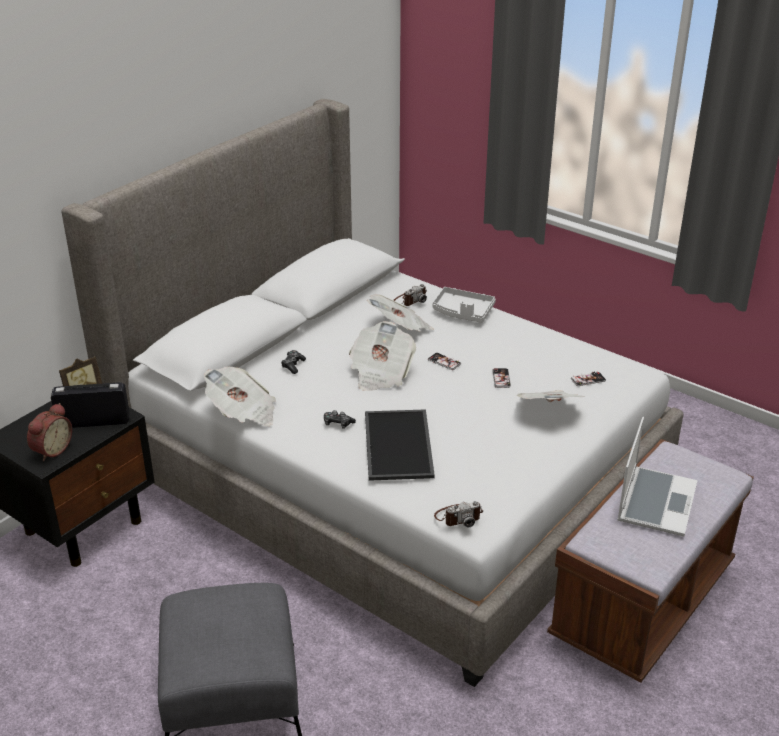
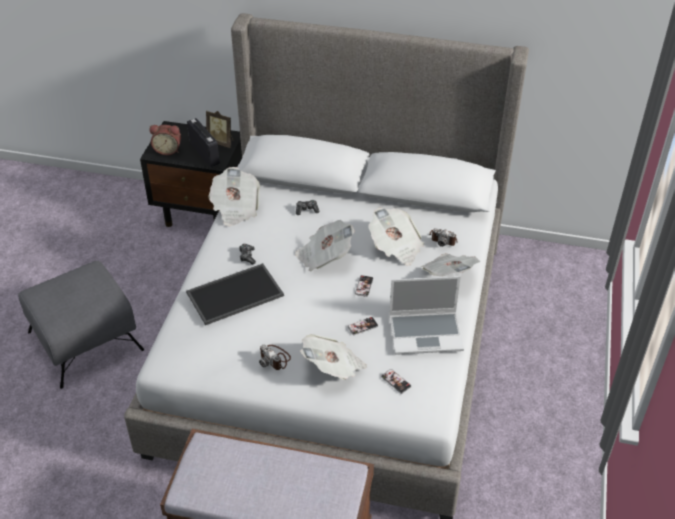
camera: 65 degrees right, 10 degrees up
(458, 517) = (168, 352): camera -> camera (275, 358)
(463, 312) = (448, 274): grey tray -> newspaper
(655, 502) = (270, 475): laptop -> laptop (426, 333)

